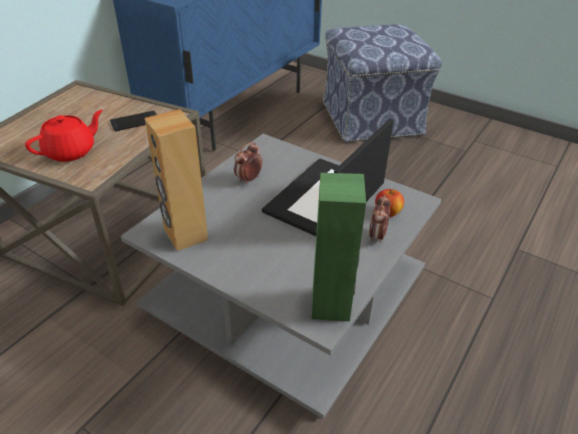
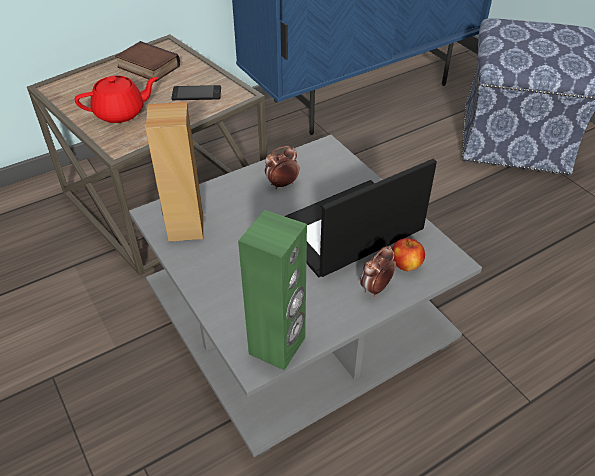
camera: 25 degrees right, 5 degrees up
(71, 110) = (147, 67): none -> book

